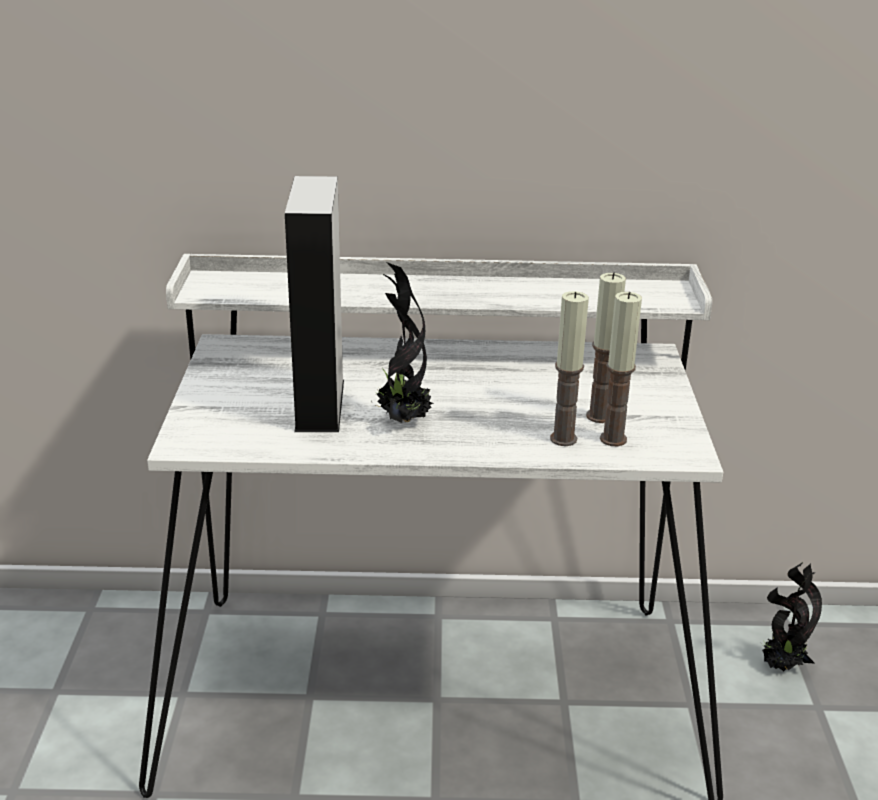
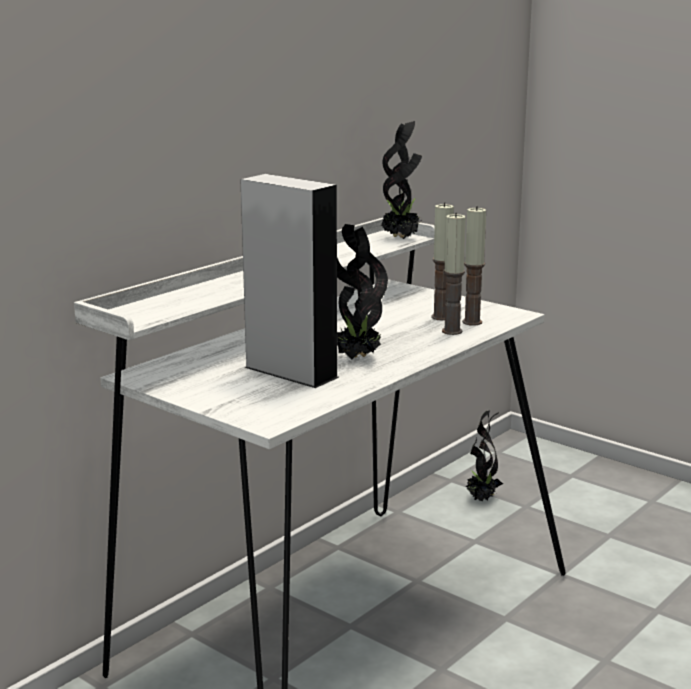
camera: 50 degrees left, 10 degrees down
(665, 299) = (401, 238): none -> potted plant

